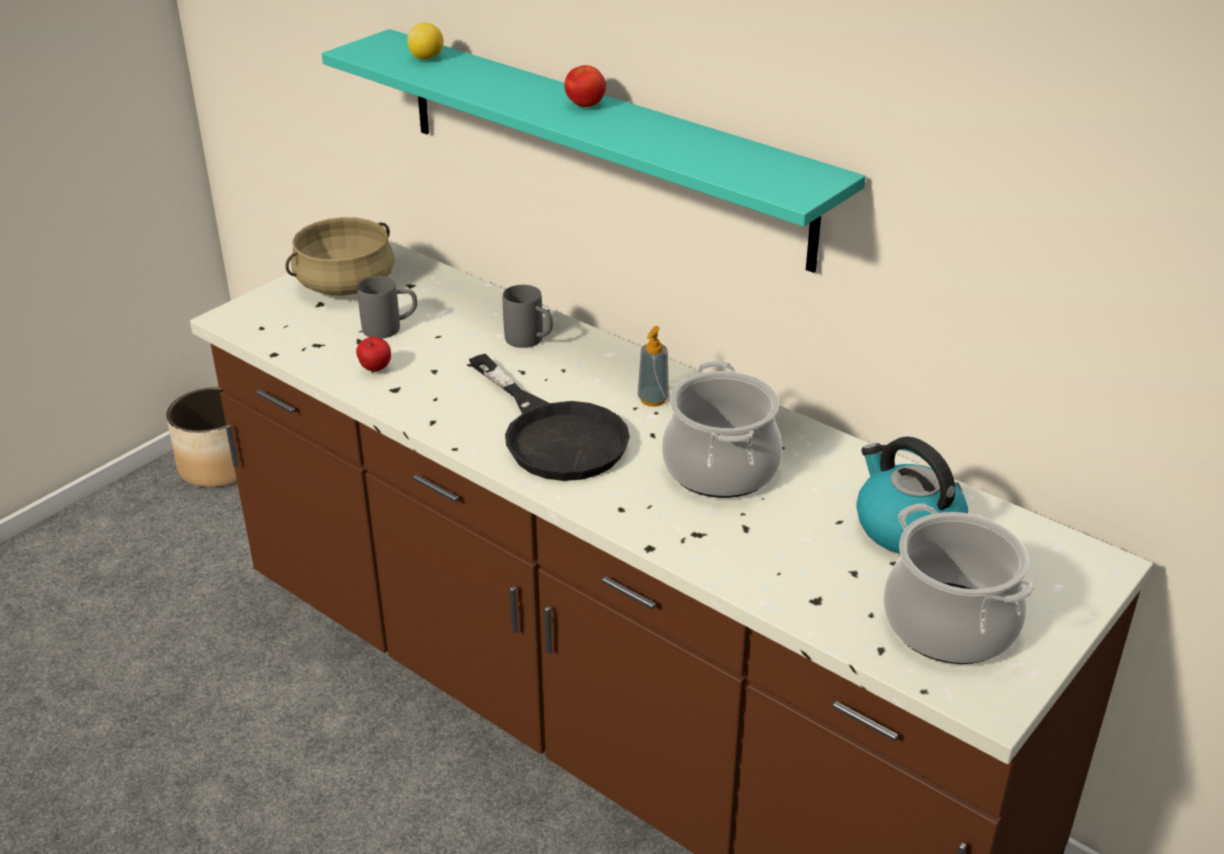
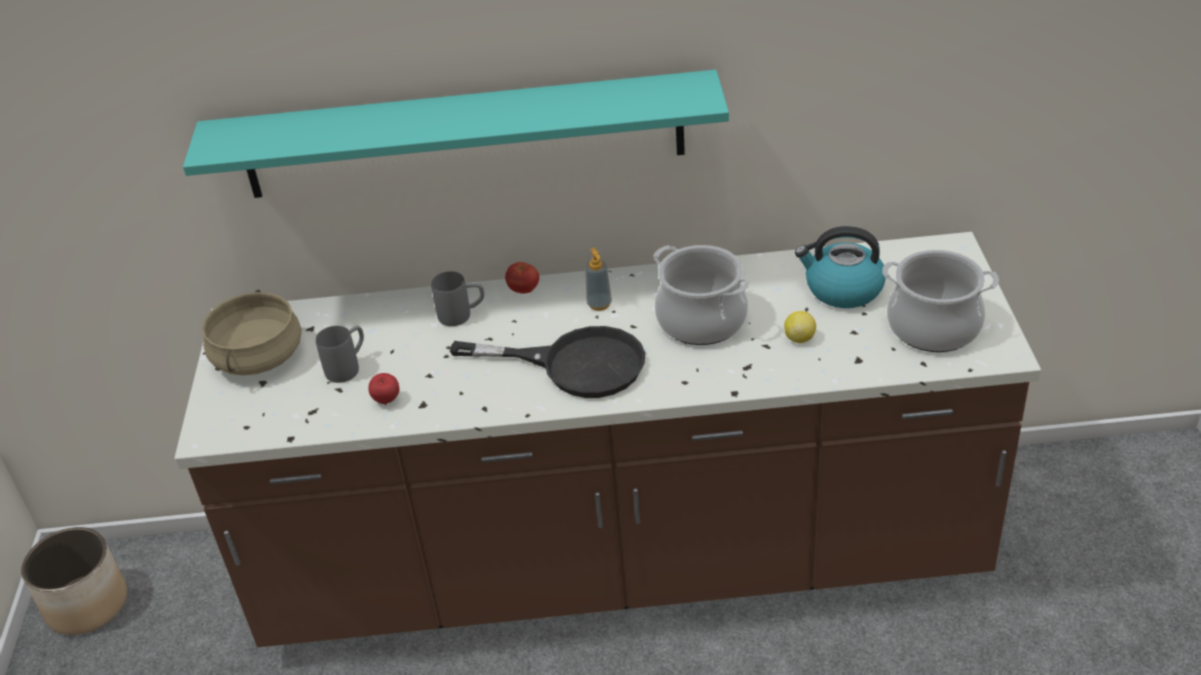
camera: 40 degrees left, 5 degrees up
(427, 58) = (279, 129): lemon -> lemon (799, 338)
(585, 105) = (465, 108): tomato -> tomato (524, 290)

